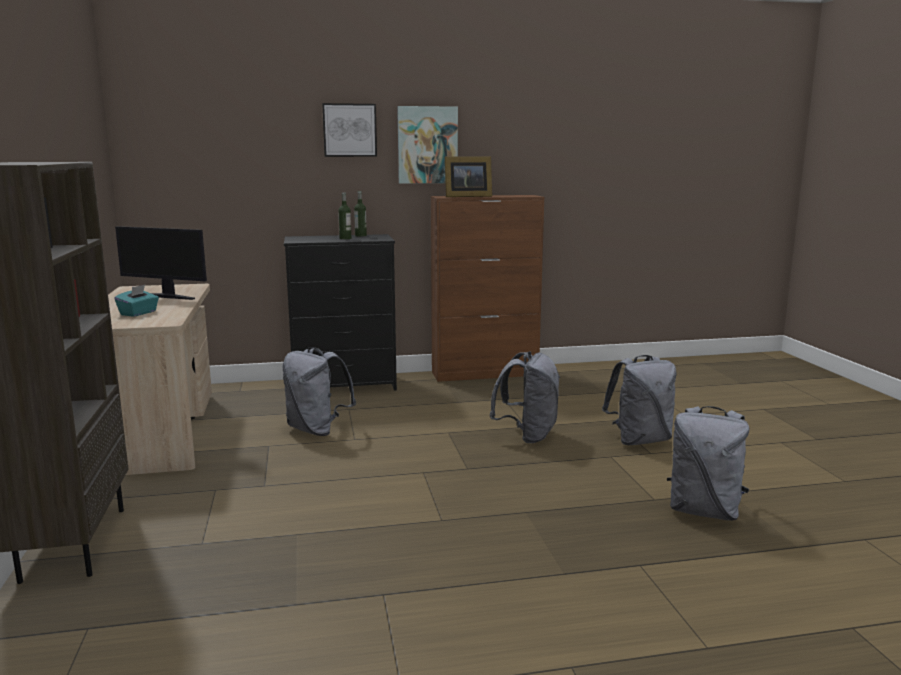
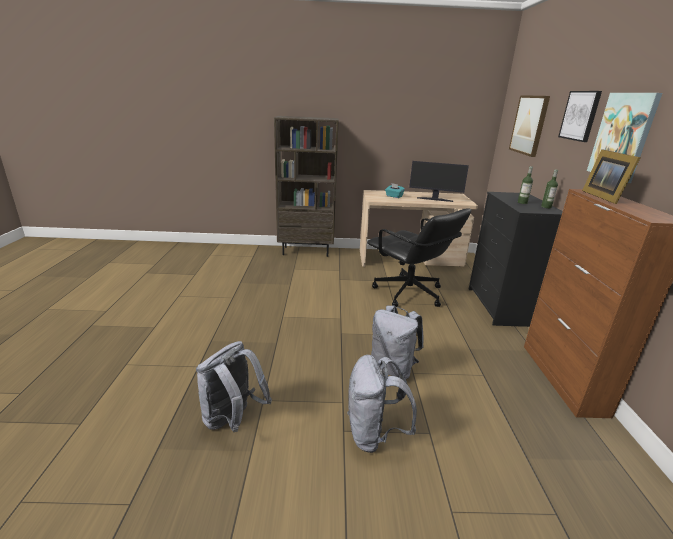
camera: 100 degrees right, 10 degrees up
(166, 296) = (434, 199): monitor -> monitor turned 105 degrees counterclockwise
(230, 149) = (529, 125): none -> picture
(317, 430) = (409, 293): grey backpack -> black office chair

